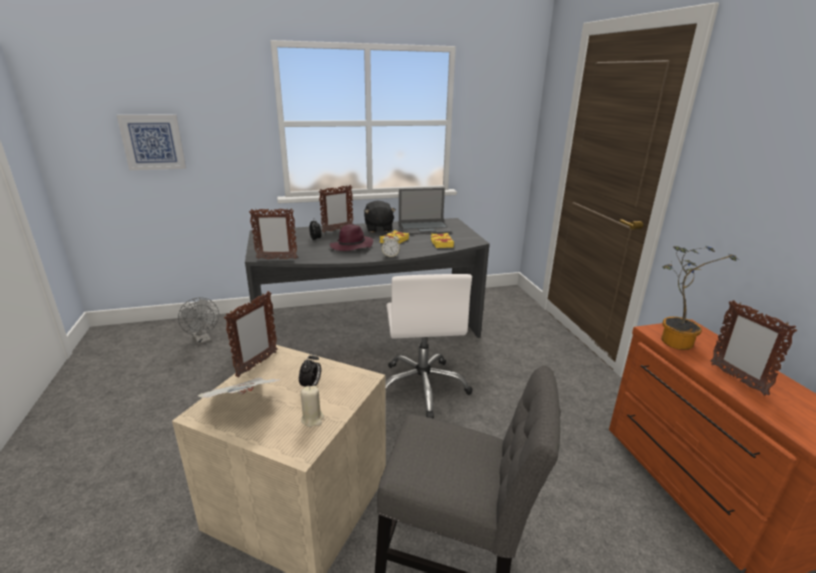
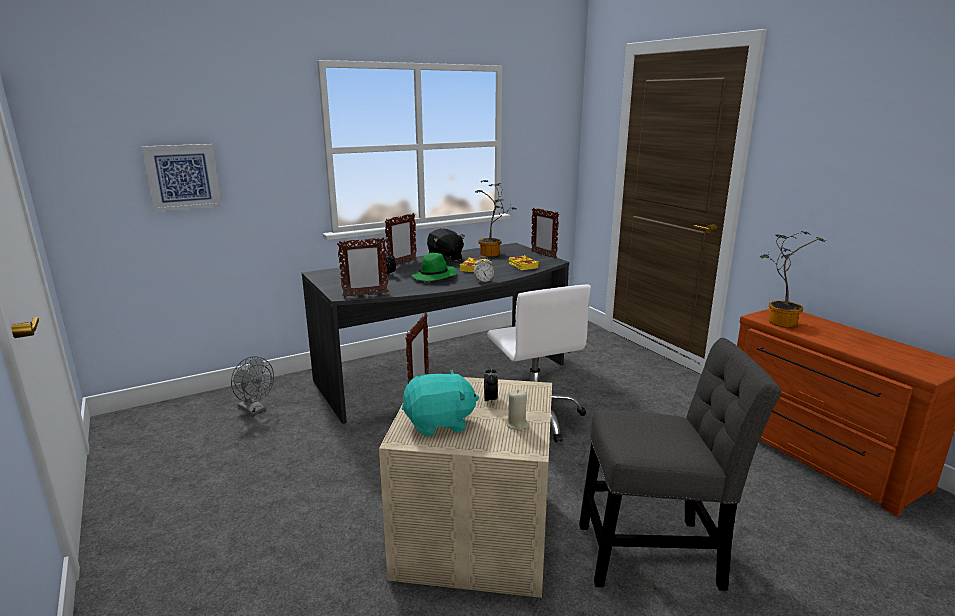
camera: 15 degrees left, 5 degrees down
(245, 403) = (439, 423): newspaper -> turquoise plush toy
(351, 247) = (434, 277): purple hat -> green hat
(425, 228) = (493, 254): laptop -> potted plant
(737, 379) = (843, 341): picture frame -> picture frame (543, 255)

